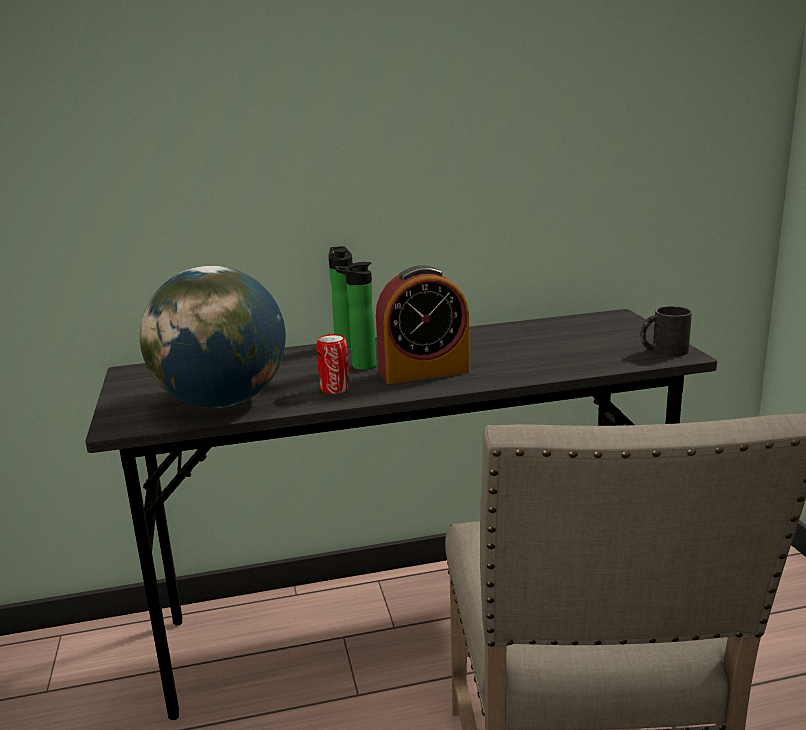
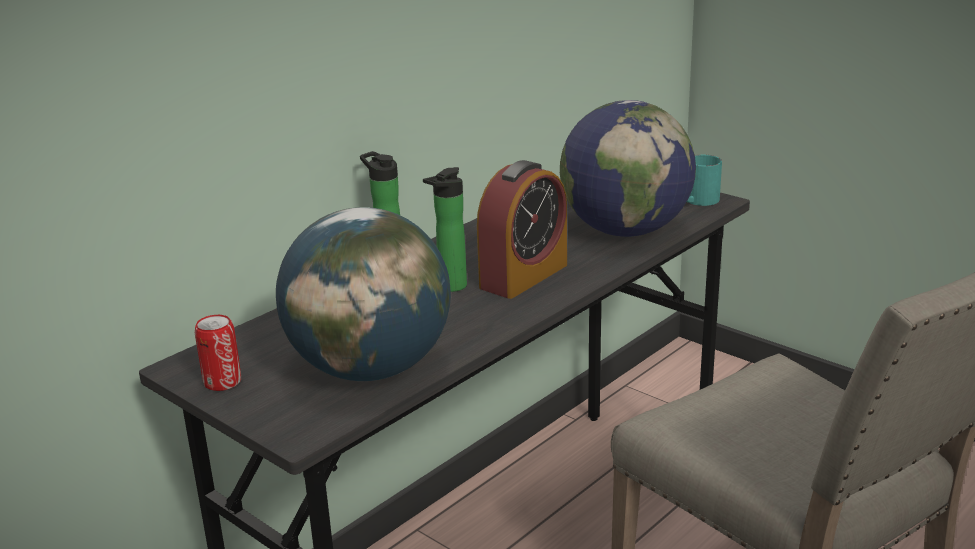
camera: 35 degrees left, 5 degrees up
(335, 389) = (466, 319): can -> can (222, 382)
(559, 359) = (625, 231): none -> globe
(663, 351) = (697, 201): black mug -> turquoise mug

